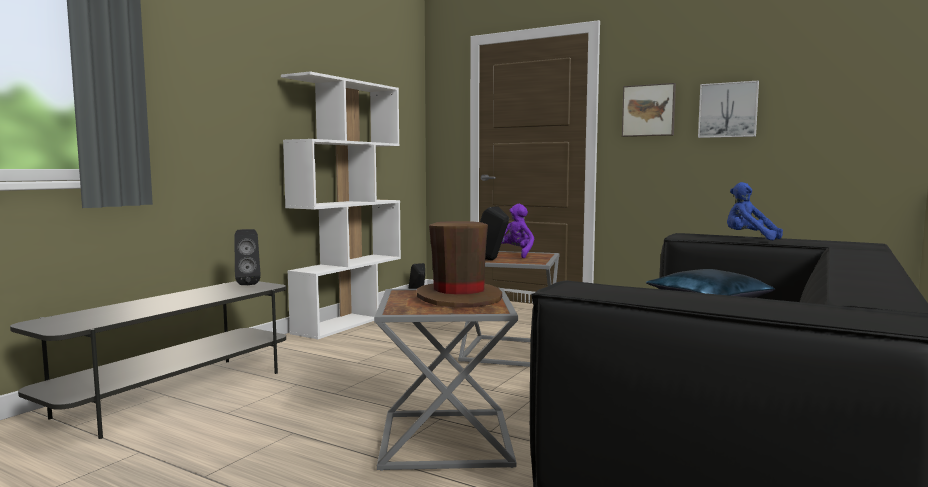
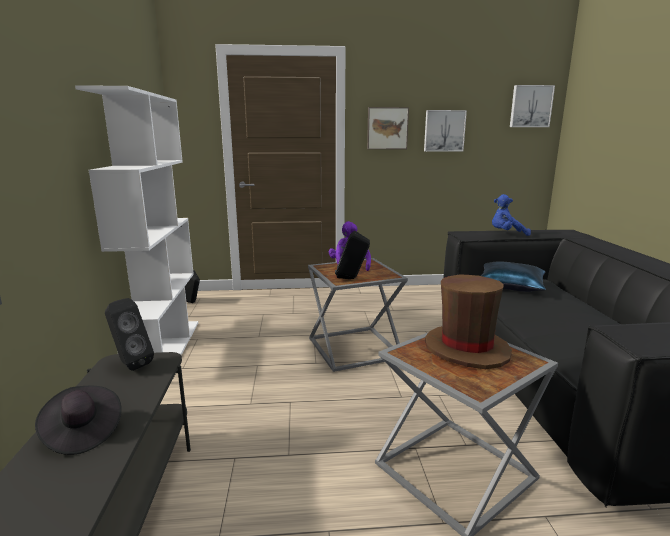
camera: 35 degrees left, 10 degrees up
(169, 300) = (82, 432): none -> black hat
(870, 68) = (530, 106): none -> picture

